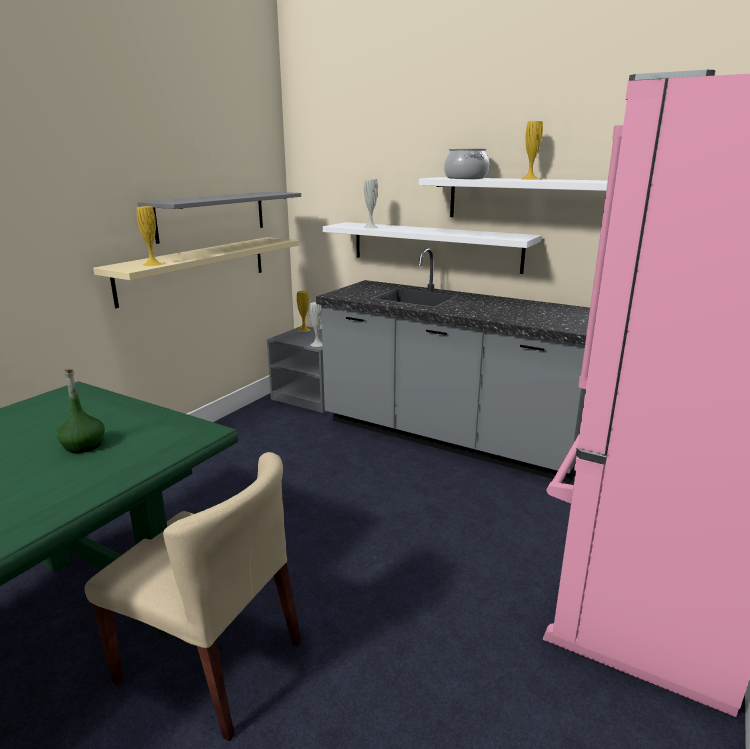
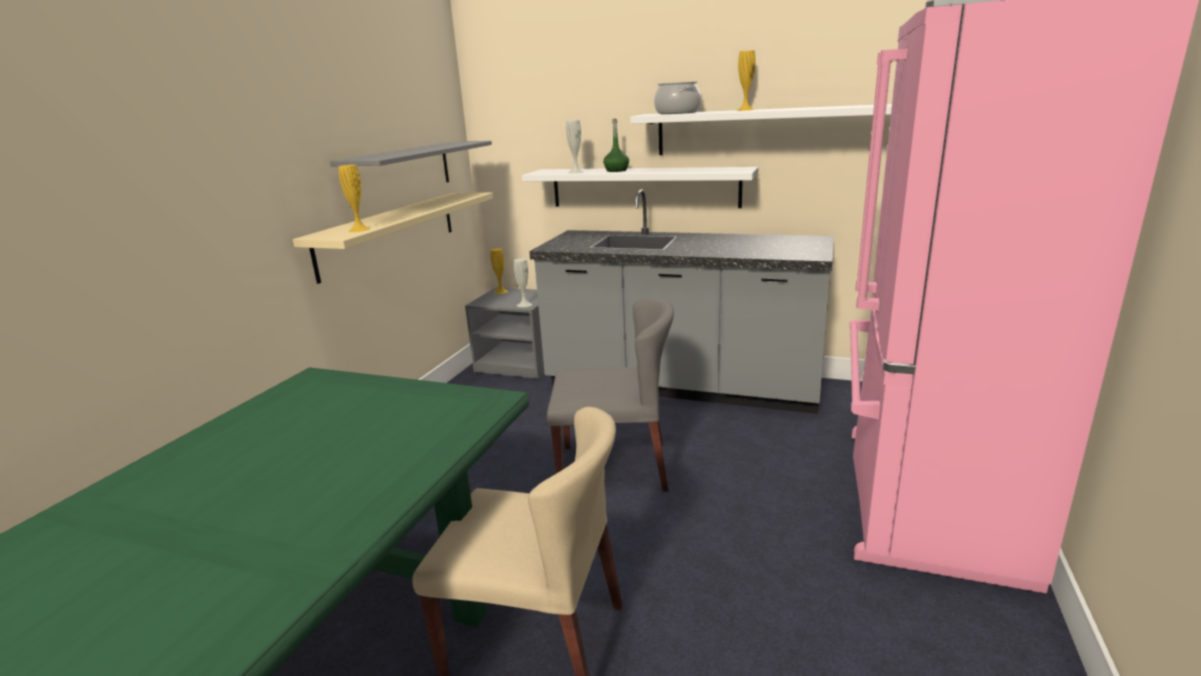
camera: 10 degrees left, 0 degrees up
(83, 445) = (371, 429): green bottle -> green bottle (616, 170)
(354, 506) = (614, 467): none -> grey chair

